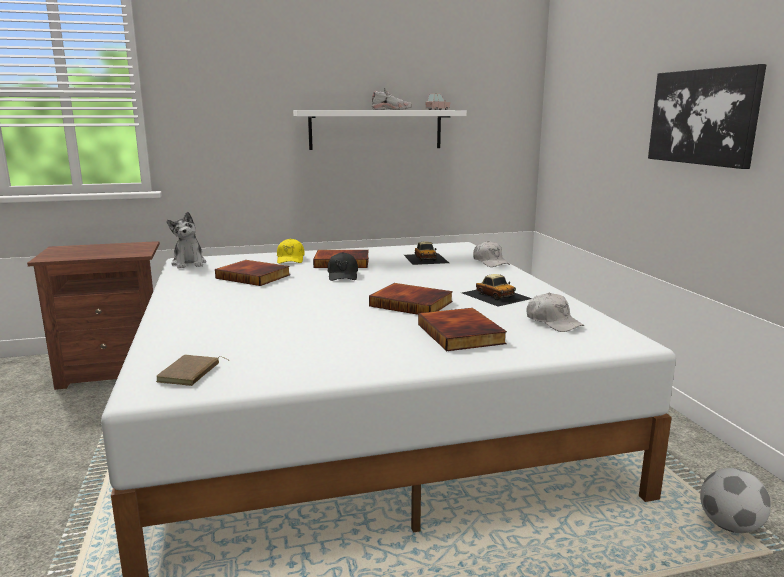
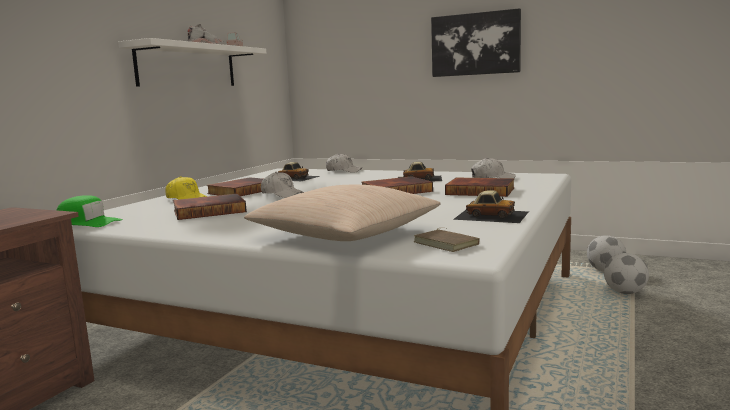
camera: 50 degrees left, 5 degrees down
(189, 263) = (88, 222): plush toy -> green cap
(202, 333) = (344, 234): none -> beige pillow
(332, 364) = (491, 215): none -> toy car
(343, 275) = (282, 194): black cap -> white cap
(664, 565) = (625, 292): none -> football

